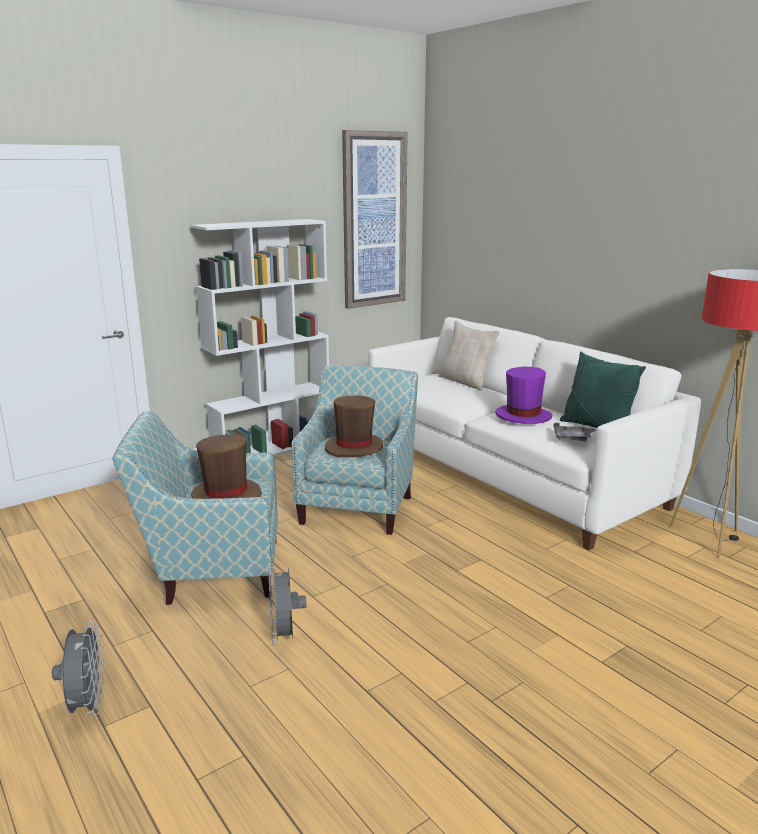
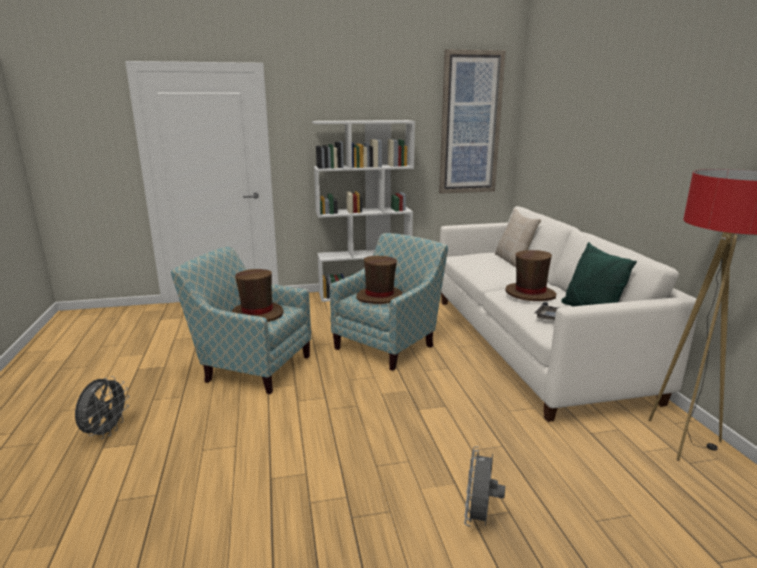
camera: 25 degrees right, 0 degrees up
(285, 636) = (254, 423): grey fan -> grey fan (479, 518)
(523, 416) = (530, 294): purple hat -> brown hat

